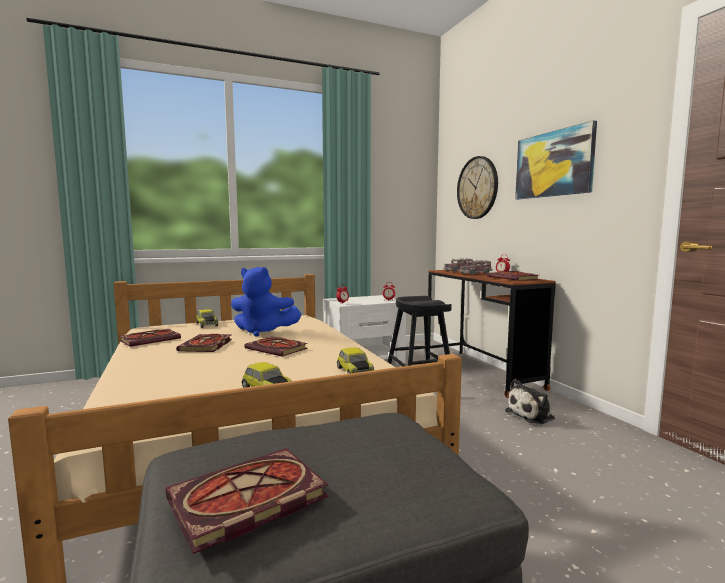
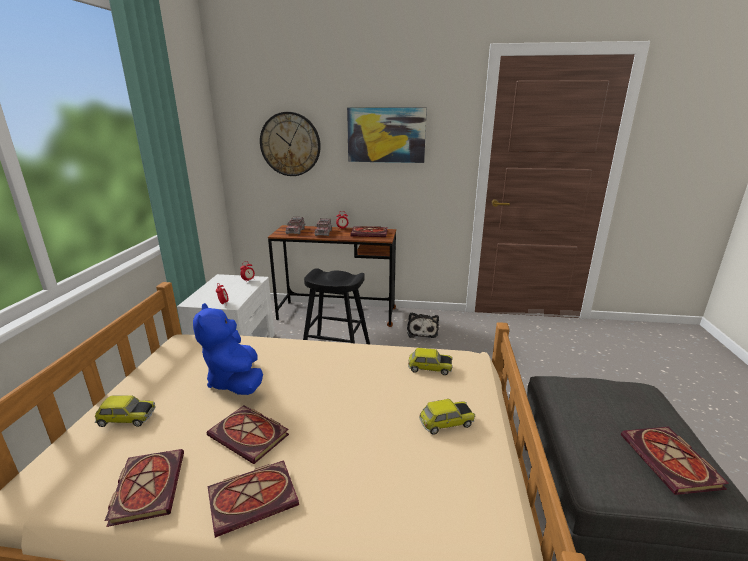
camera: 60 degrees left, 15 degrees up
(263, 331) = (236, 381): blue plush toy -> blue plush toy turned 120 degrees clockwise
(278, 349) = (322, 388): book -> book (255, 497)

